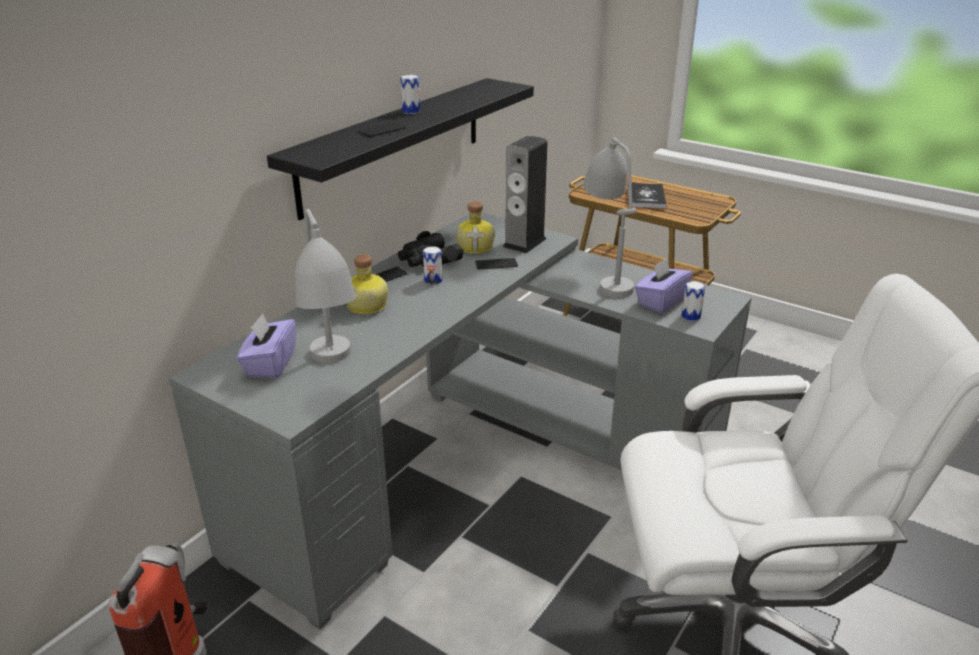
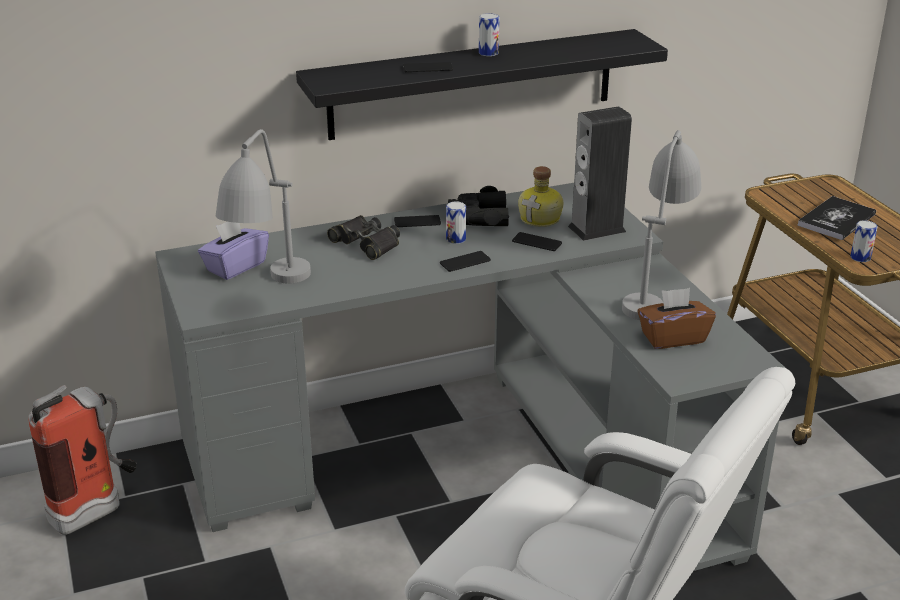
camera: 35 degrees right, 0 degrees up
(365, 306) = (366, 243): bottle -> black binoculars
(463, 295) = (465, 262): none -> phone
(660, 301) = (673, 338): purple tissue box -> brown tissue box
(691, 316) = (683, 363): can -> can (860, 257)

